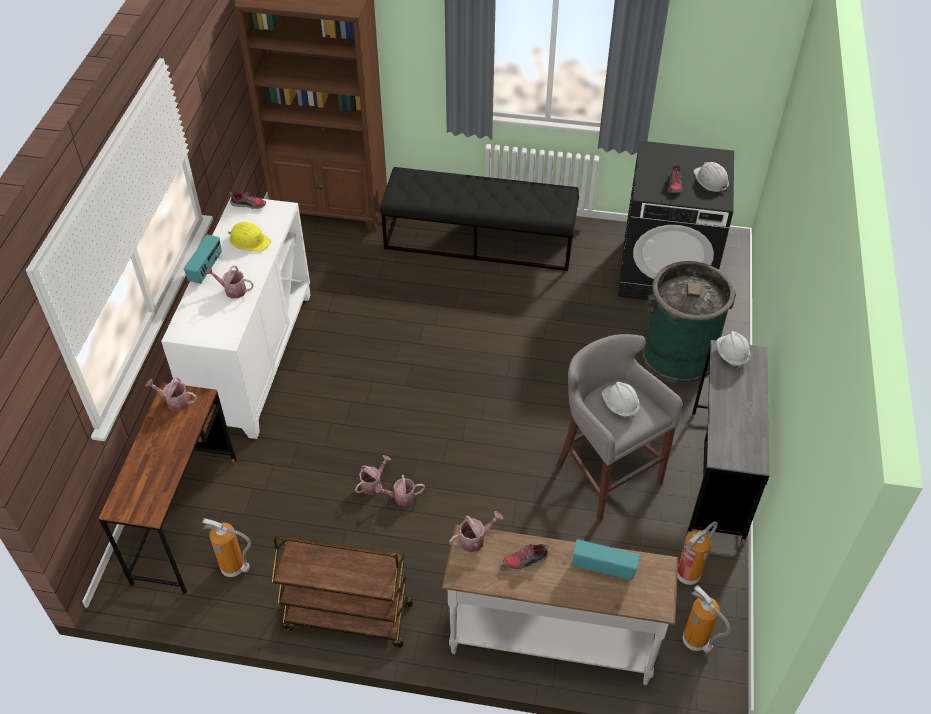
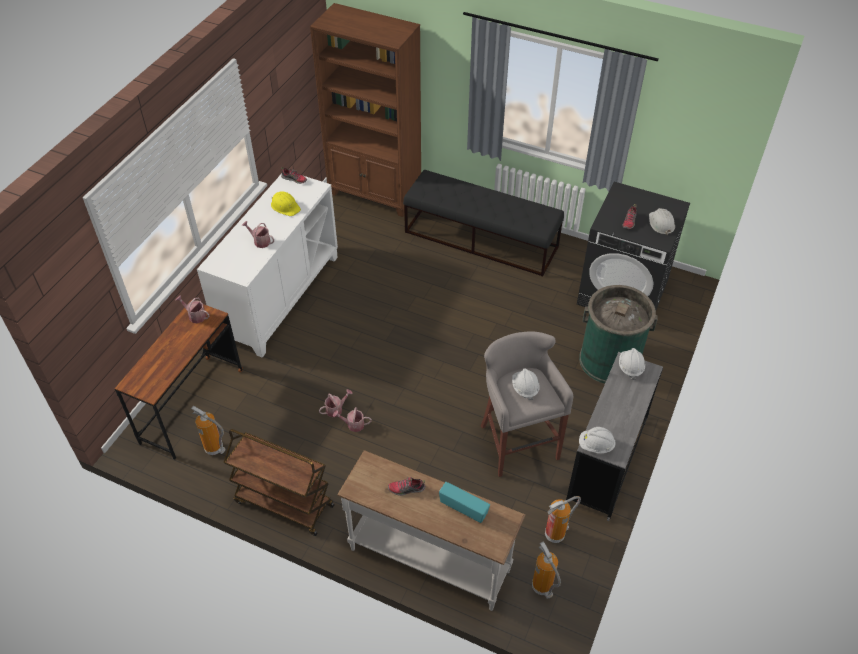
camera: 15 degrees right, 0 degrees up
(206, 269) = (247, 222): radio -> none
(475, 539) = (374, 464): watering can -> none
(726, 456) = (596, 445): none -> white hard hat

